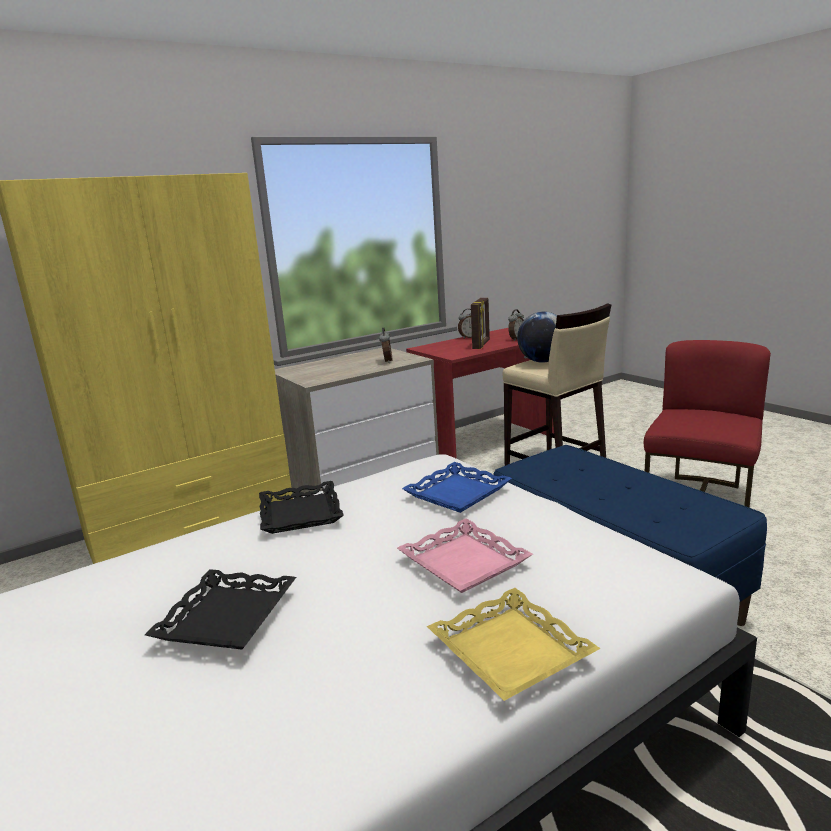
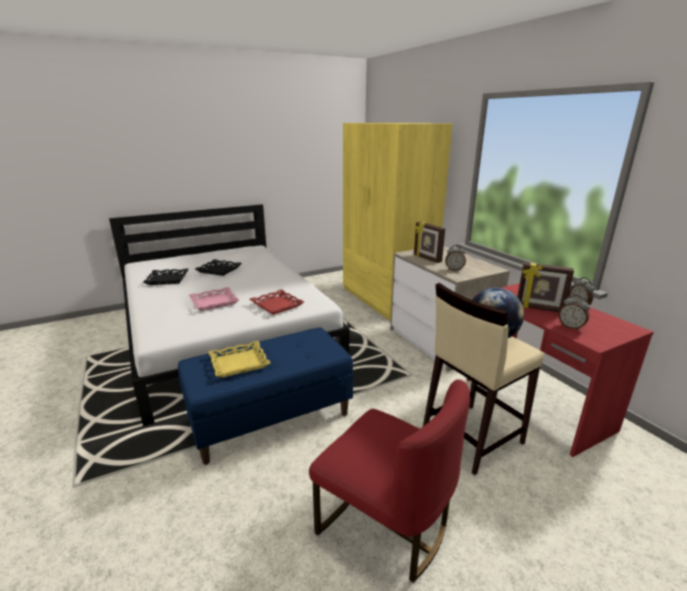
camera: 95 degrees right, 5 degrees up
(299, 513) = (284, 277): black tray -> black tray (167, 279)
(340, 372) = (427, 258): none -> picture frame
(457, 493) = (277, 305): blue tray -> red tray
(511, 650) = (156, 304): yellow tray -> yellow tray (239, 363)

